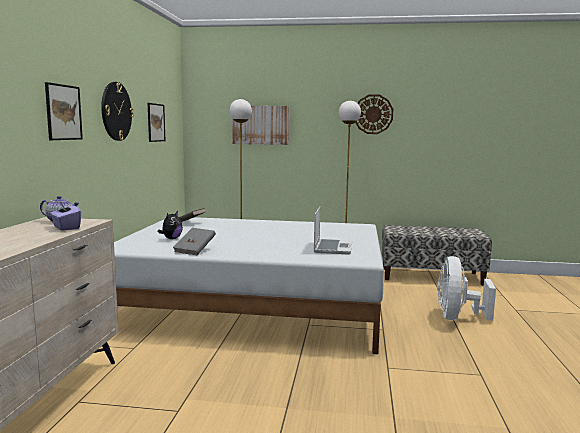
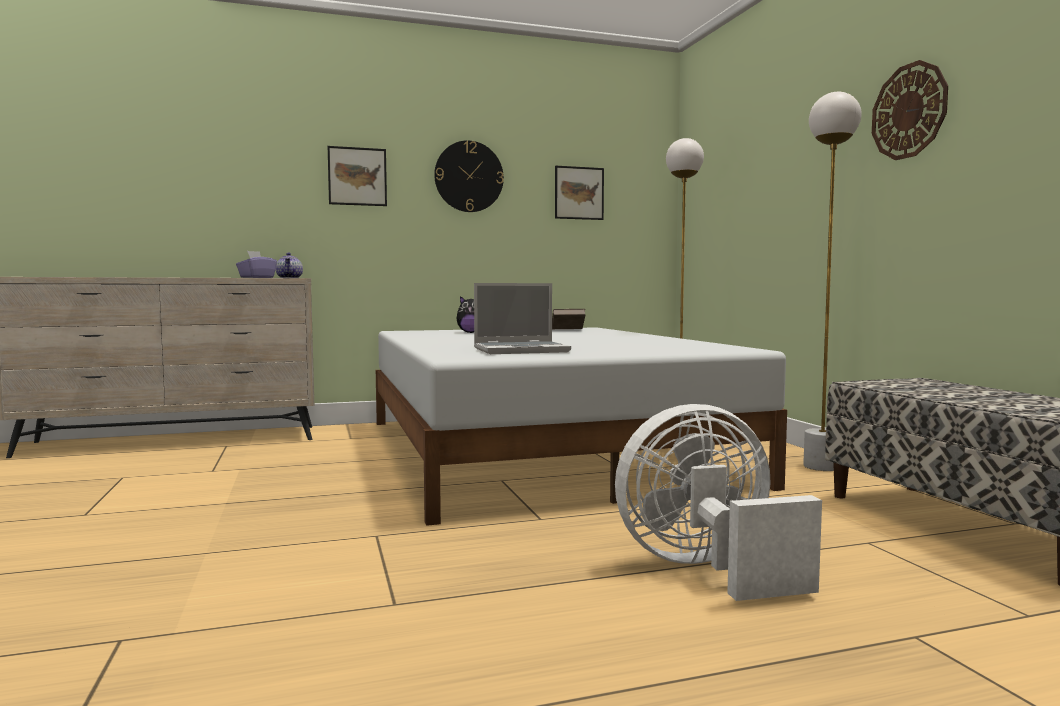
camera: 65 degrees right, 5 degrees down
(195, 250) = (424, 337): grey book -> none
(260, 125) = (747, 180): picture -> none

